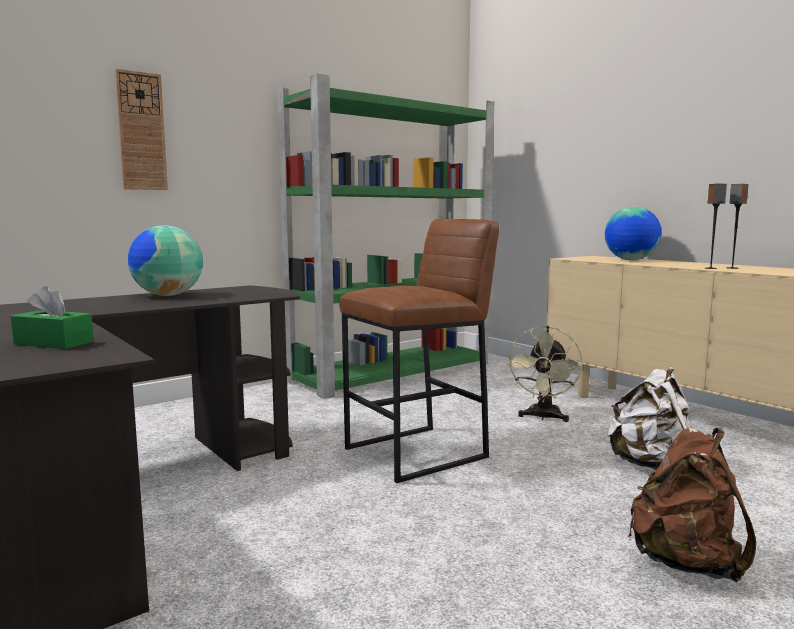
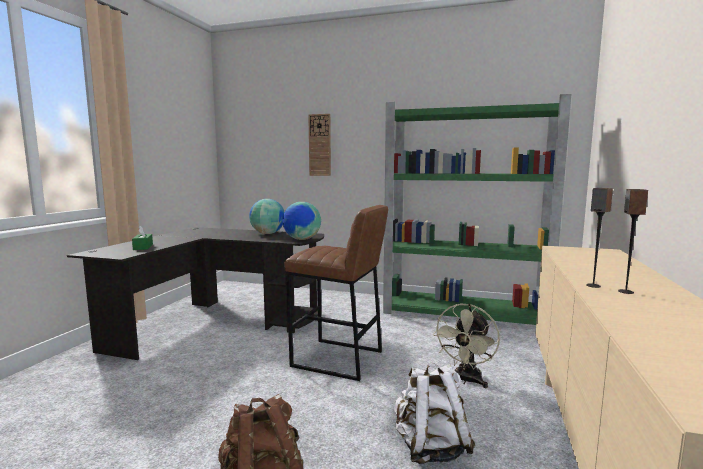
camera: 55 degrees right, 0 degrees up
(543, 417) = (466, 380): beige fan -> beige fan turned 45 degrees counterclockwise
(631, 260) = (605, 261): globe -> globe (302, 239)

